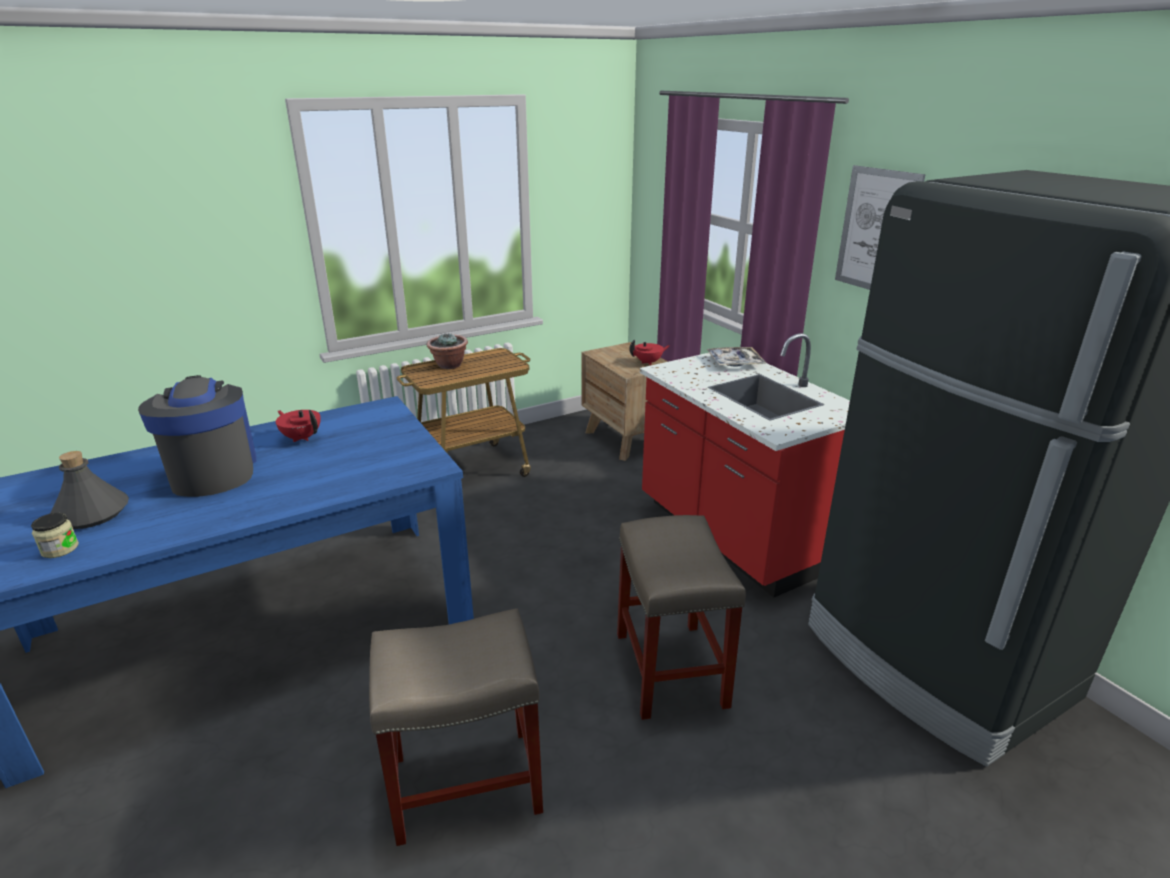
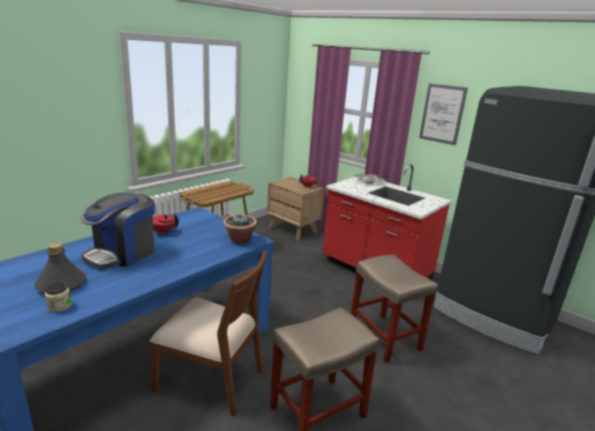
camera: 20 degrees left, 5 degrees down
(212, 471) = (122, 253): coffee machine -> coffee machine turned 105 degrees counterclockwise
(335, 688) = (211, 379): none -> brown chair
(449, 365) = (207, 191): potted plant -> potted plant (239, 240)

